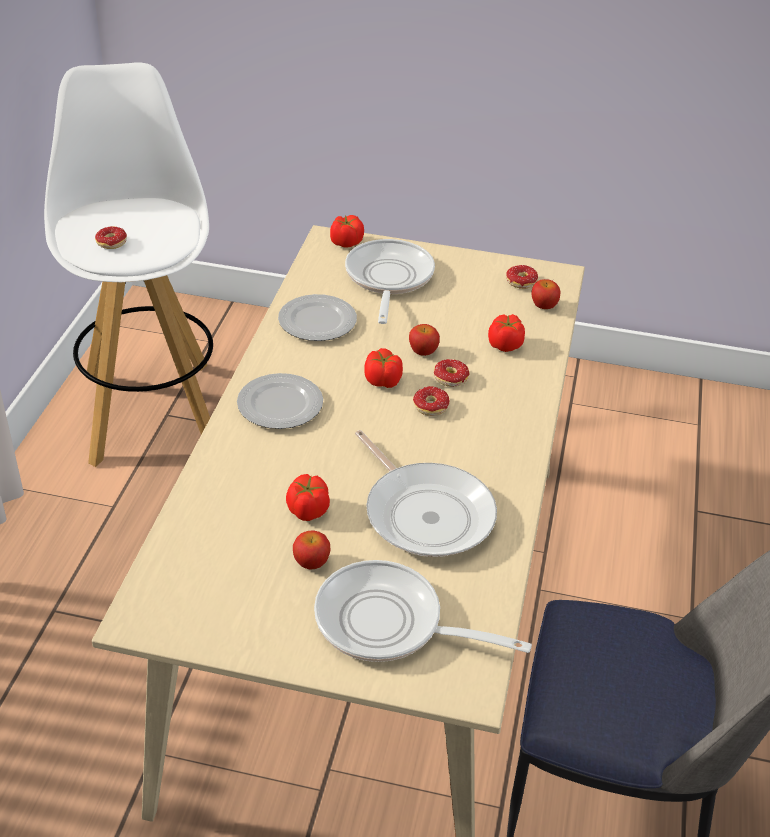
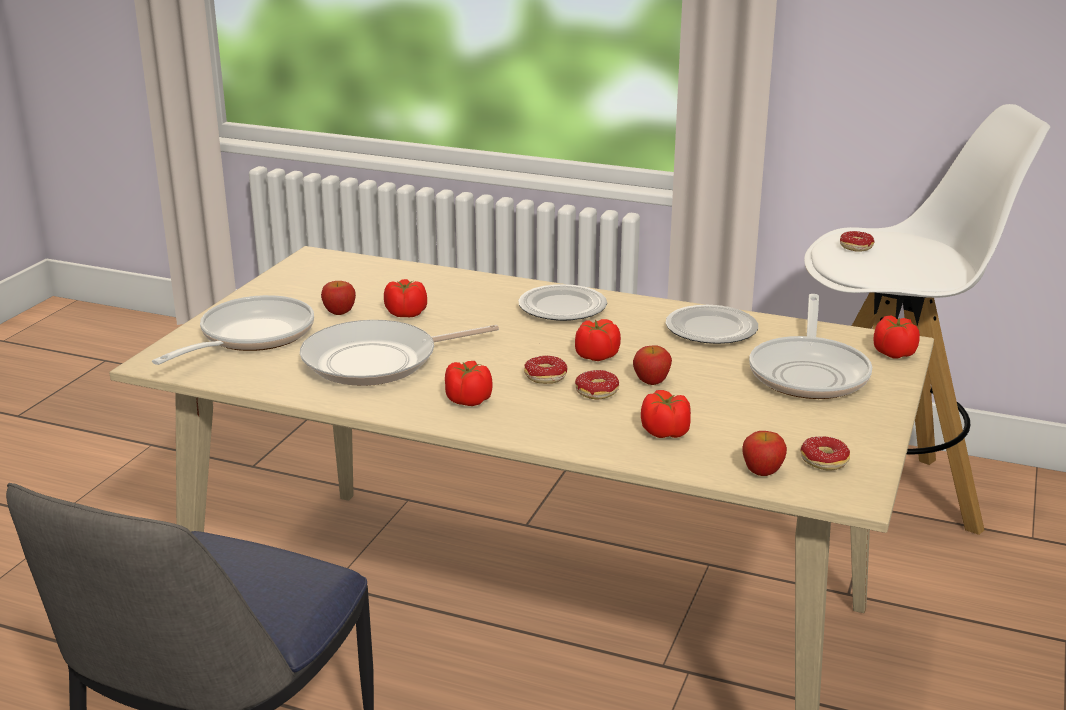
camera: 100 degrees right, 15 degrees down
(388, 279) = (809, 372): frying pan -> frying pan turned 90 degrees clockwise
(485, 446) = (468, 400): none -> tomato

